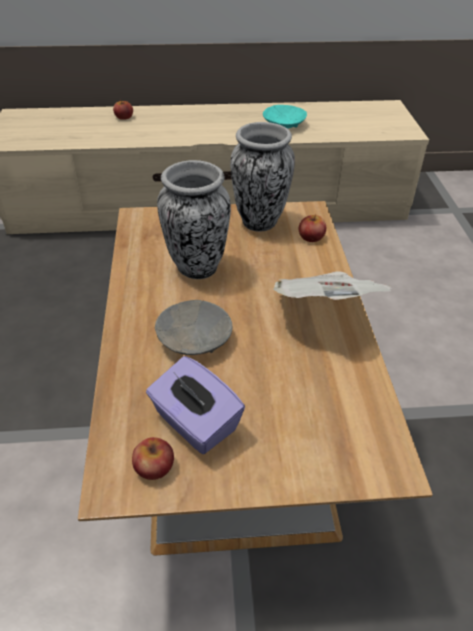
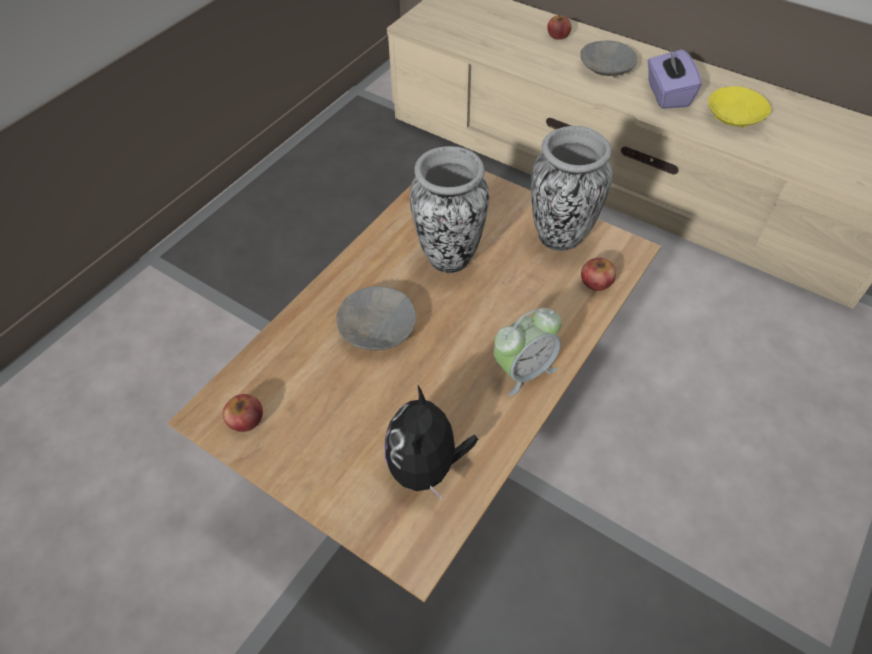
camera: 40 degrees right, 10 degrees up
(177, 125) = (605, 68): none -> grey bowl
(195, 423) = (306, 405): purple tissue box -> purple tissue box (667, 94)
(283, 124) = (734, 116): turquoise bowl -> yellow bowl
(326, 309) = (524, 370): newspaper -> alarm clock
(333, 406) = (426, 467): none -> plush toy

